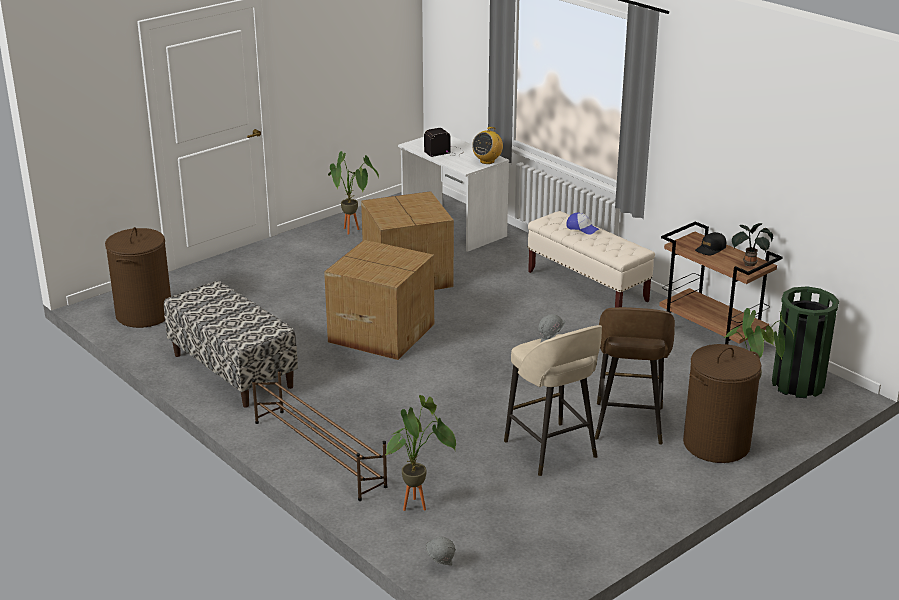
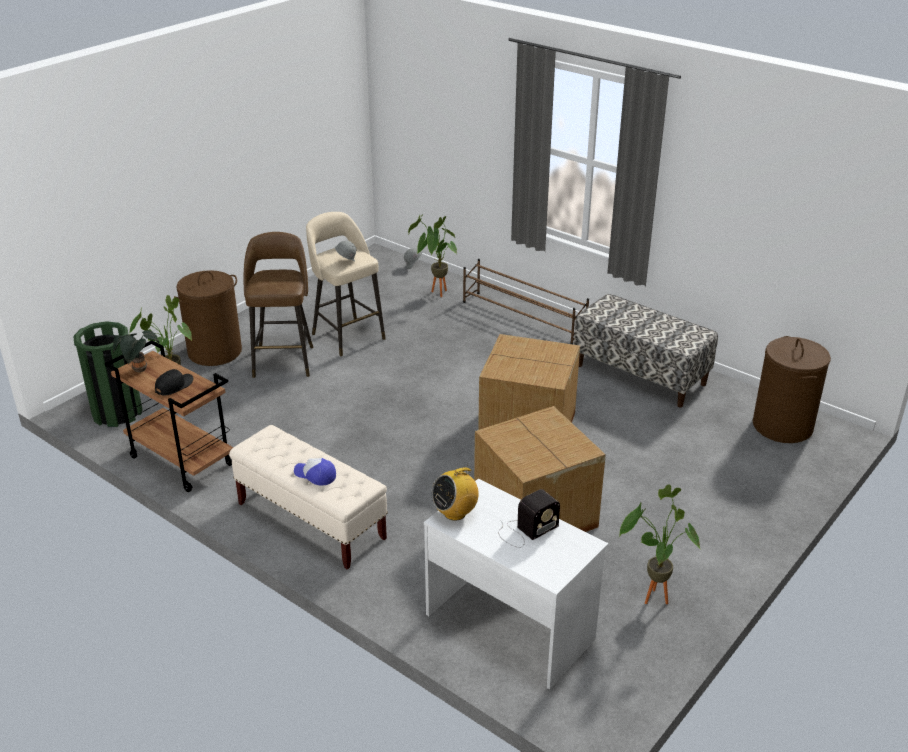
camera: 170 degrees right, 5 degrees up
(487, 161) = (455, 513): radio -> radio turned 150 degrees counterclockwise

